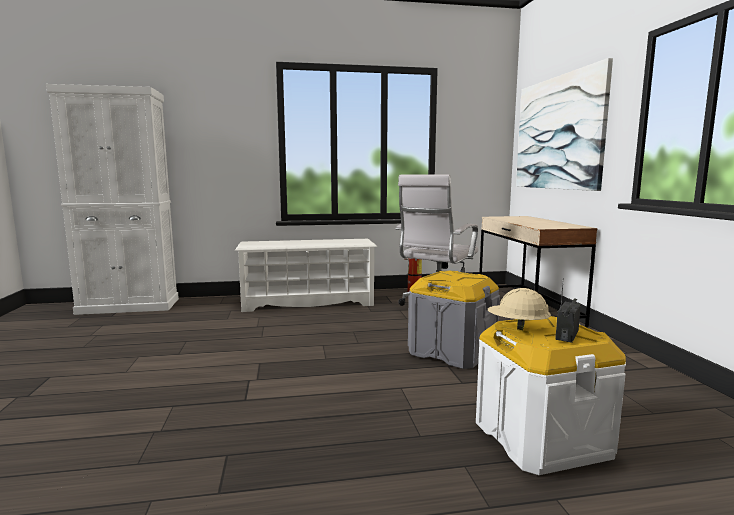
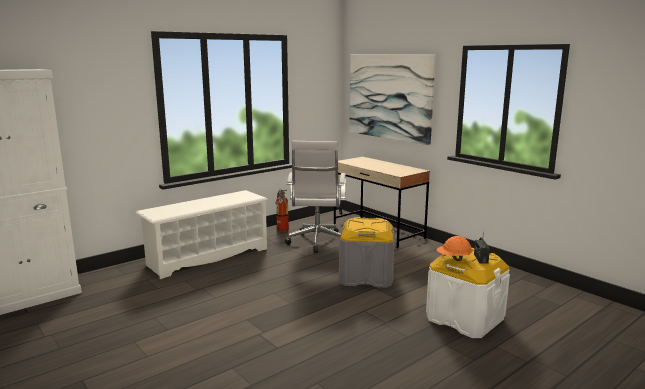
camera: 30 degrees left, 5 degrees up
(517, 327) = (454, 259): beige hard hat -> orange hard hat

